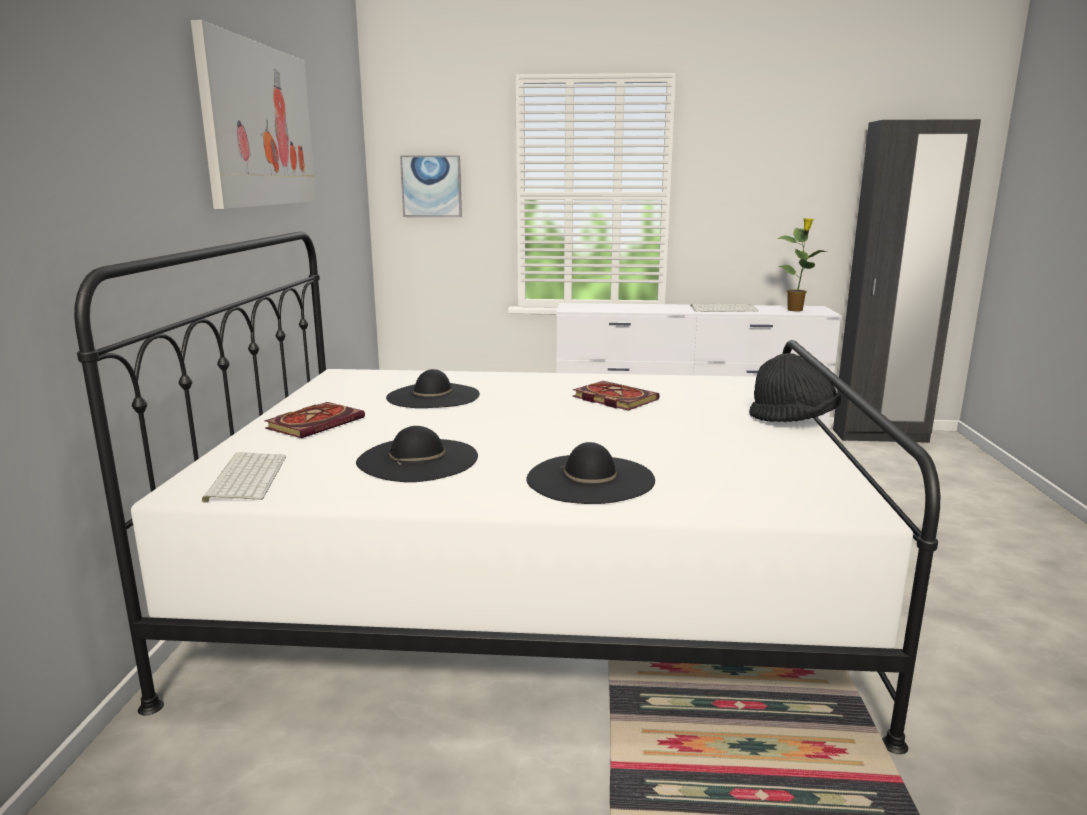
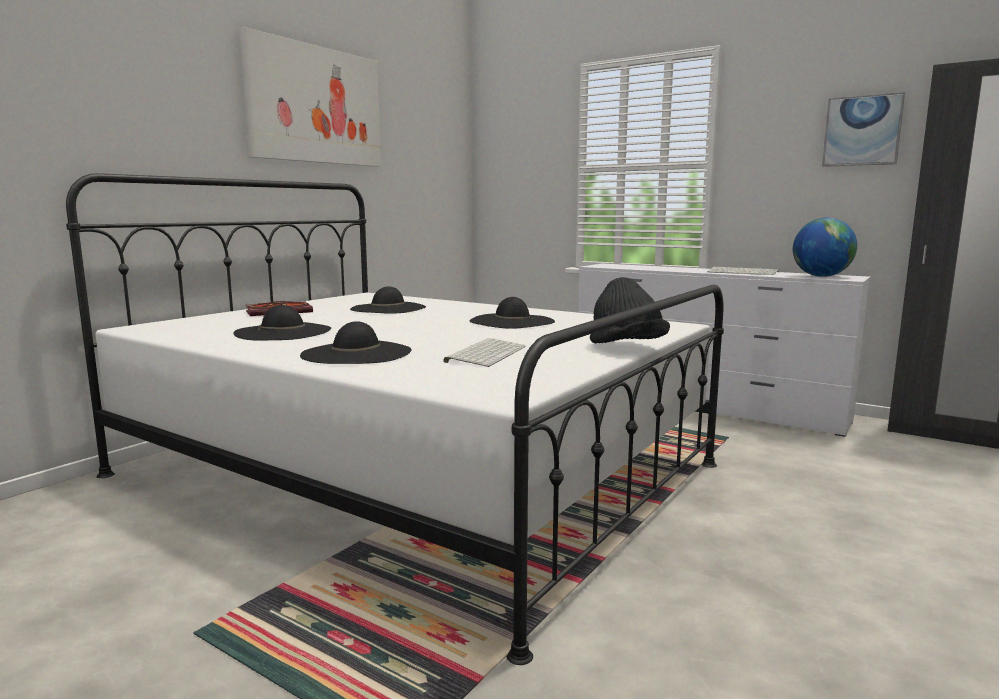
camera: 30 degrees right, 5 degrees down
(245, 477) = (174, 327): keyboard -> keyboard (486, 353)
(431, 186) = (515, 163): picture -> picture (862, 131)
(612, 399) = (512, 321): book -> black hat
(795, 310) = (821, 276): potted plant -> globe

